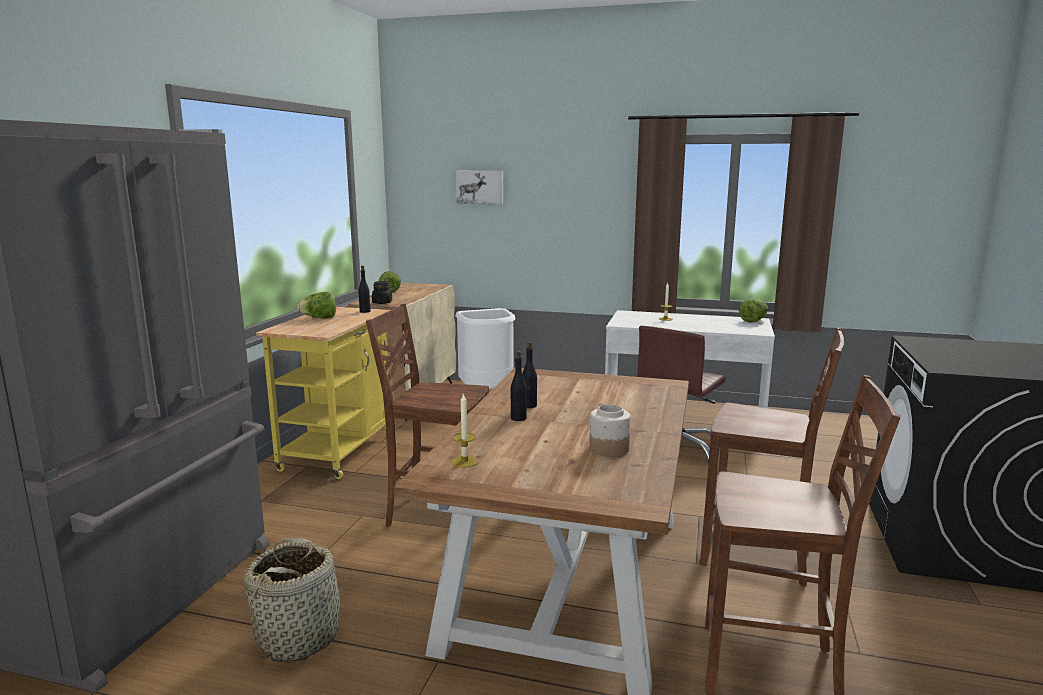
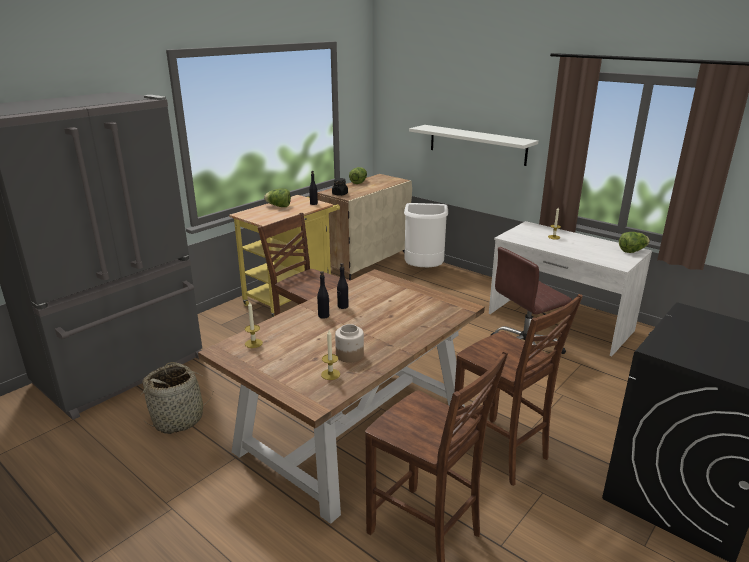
camera: 25 degrees right, 10 degrees up
(480, 187) = (436, 104): picture -> none
(539, 230) = (477, 144): none -> white shelf
(615, 472) = (330, 374): none -> candle

